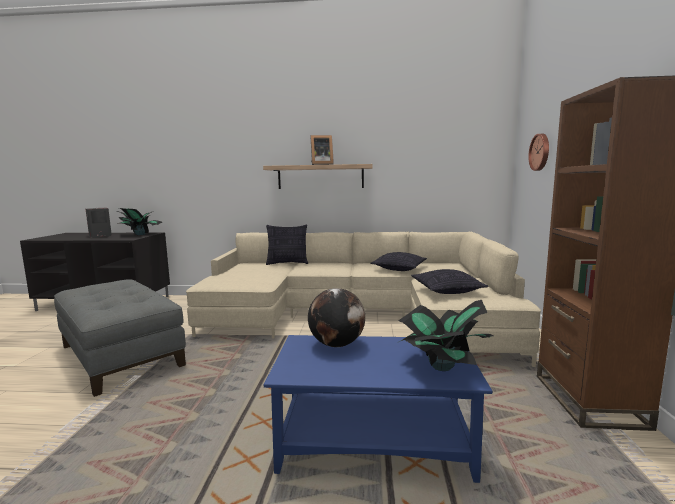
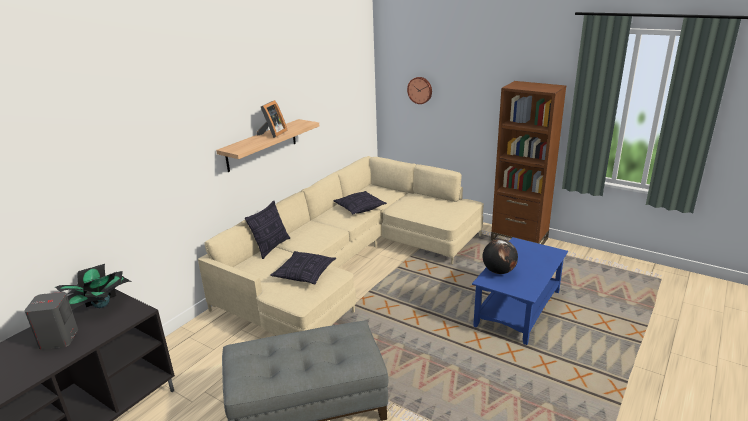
camera: 60 degrees left, 15 degrees up
(441, 367) = (542, 253): potted plant -> none
(447, 291) = (434, 212): pillow -> pillow (305, 274)

